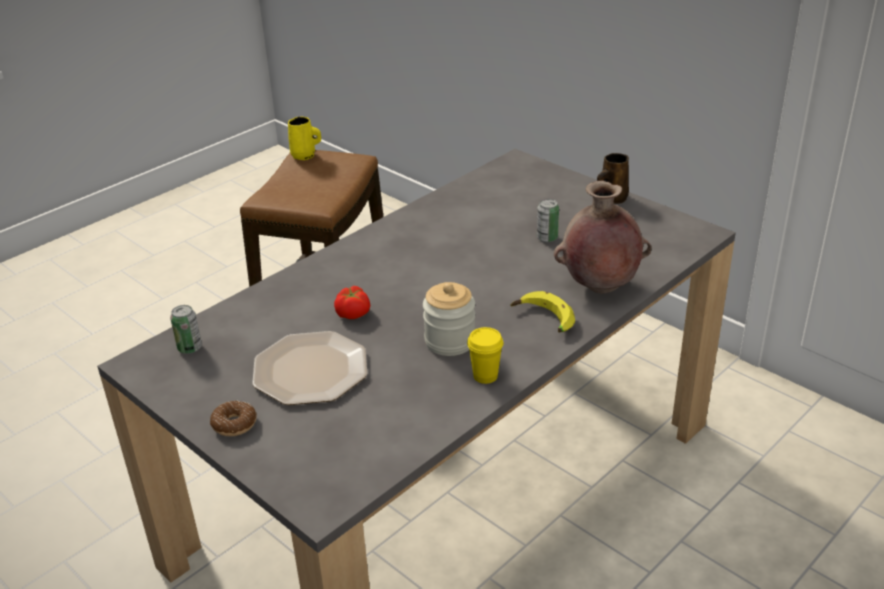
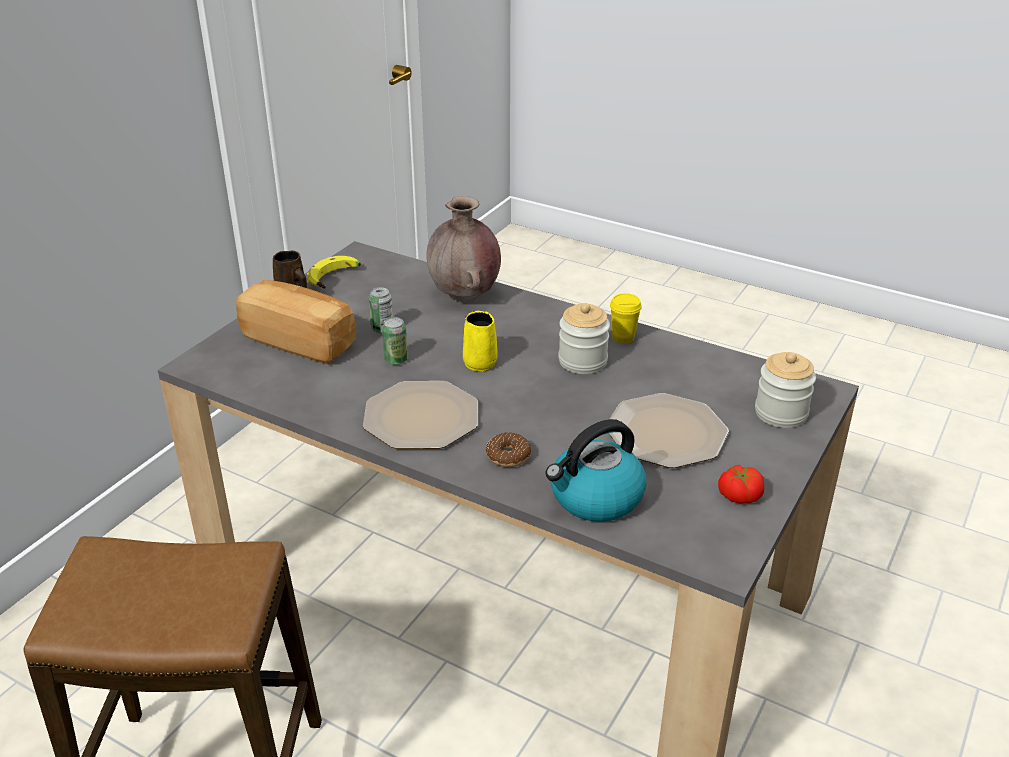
camera: 105 degrees left, 0 degrees up
(190, 348) = (675, 527): can -> can (396, 360)
(234, 424) = (768, 460): donut -> donut (508, 456)
(250, 315) = (595, 498): none -> kettle
(298, 456) = (781, 413): none -> jar
(305, 156) = (68, 617): yellow mug -> yellow mug (480, 362)
(354, 313) = (561, 425): tomato -> tomato (739, 495)
(400, 247) = (420, 417): none -> plate
(538, 200) = (300, 341): none -> bread
(543, 320) = (529, 319): banana -> banana (336, 279)

